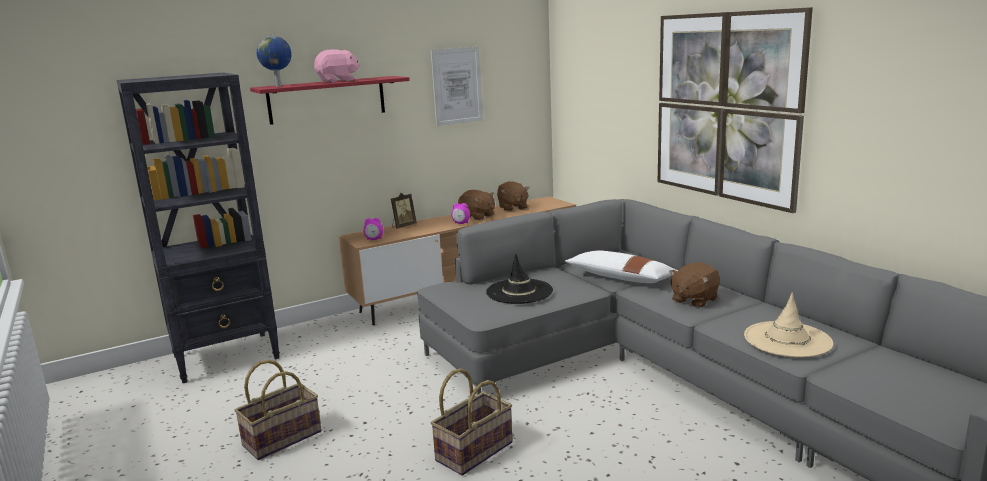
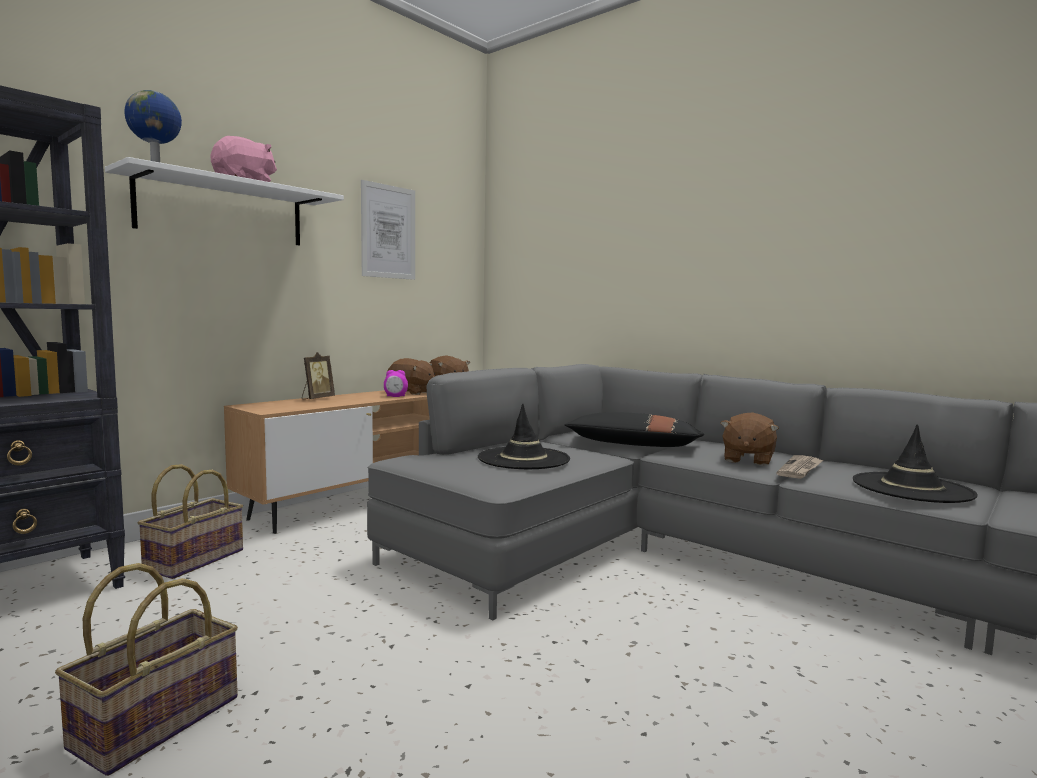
camera: 20 degrees left, 10 degrees down
(327, 99) = (222, 211): red shelf -> white shelf
(374, 239) = (283, 408): alarm clock -> none
(473, 451) = (533, 694): basket -> basket (194, 559)
(621, 278) = (634, 445): white pillow -> black pillow
(725, 313) = (800, 469): none -> newspaper
(726, 107) = (737, 247): picture -> none
(787, 340) = (911, 488): beige hat -> black hat

